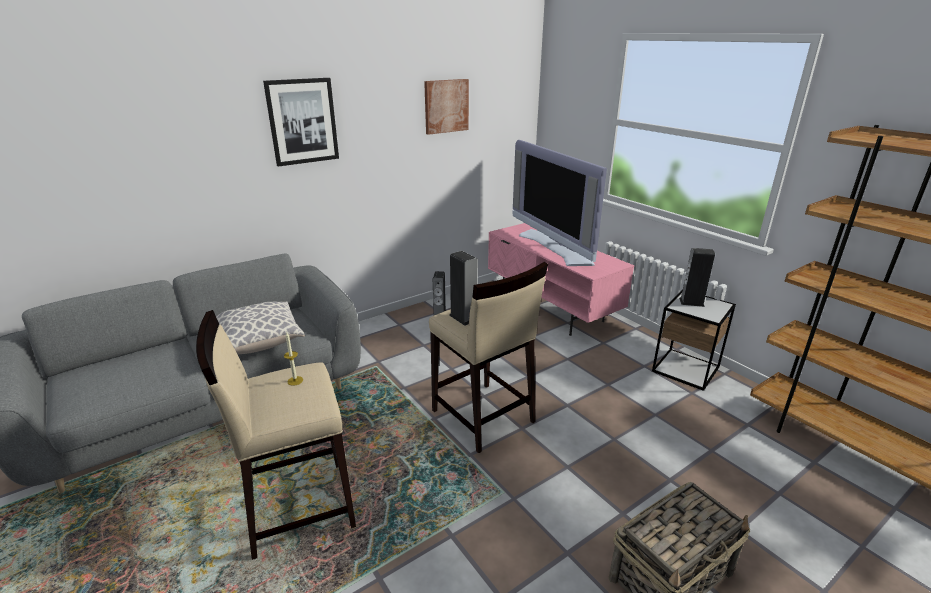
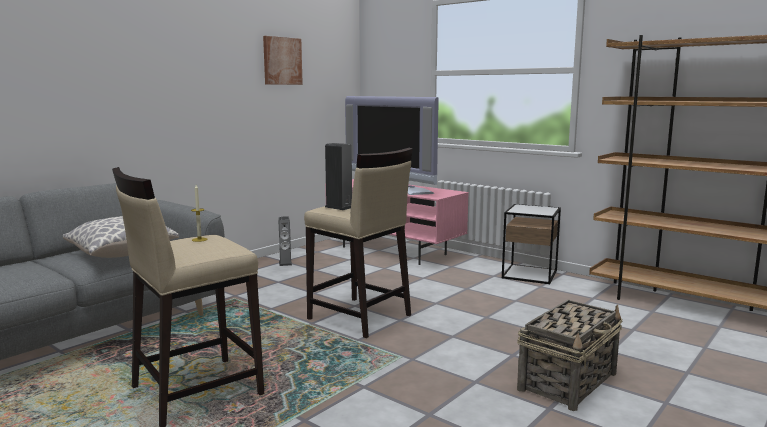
camera: 15 degrees left, 15 degrees down
(302, 121) = (154, 57): picture -> none
(691, 302) = (525, 208): speaker -> none

